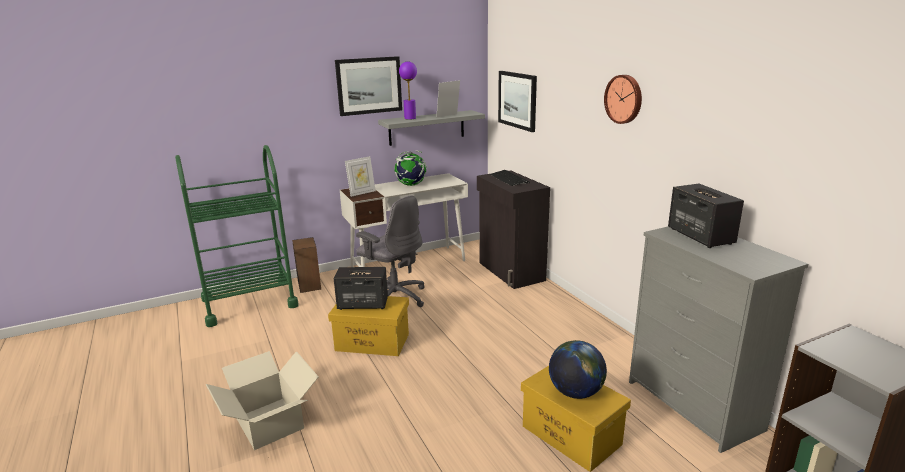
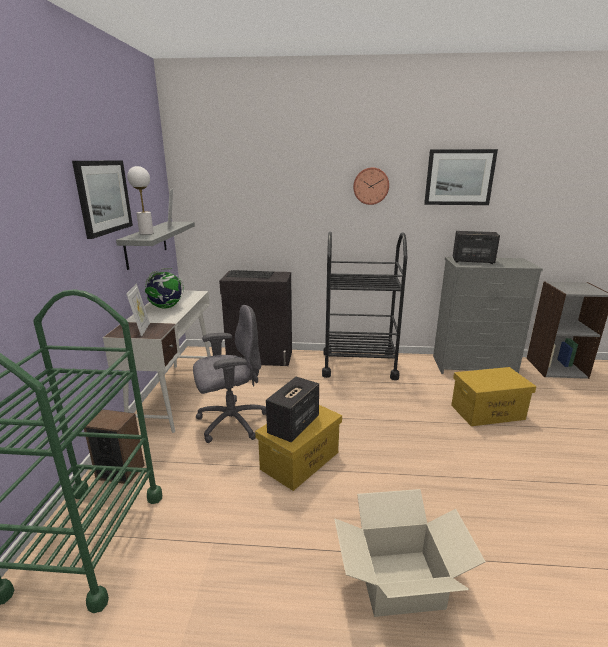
camera: 60 degrees left, 0 degrees up
(410, 118) = (146, 233): purple table lamp -> white table lamp
(517, 100) = (228, 204): picture -> picture (459, 177)
(569, 323) = (359, 365): none -> black cart
(575, 392) = (497, 379): globe -> none

